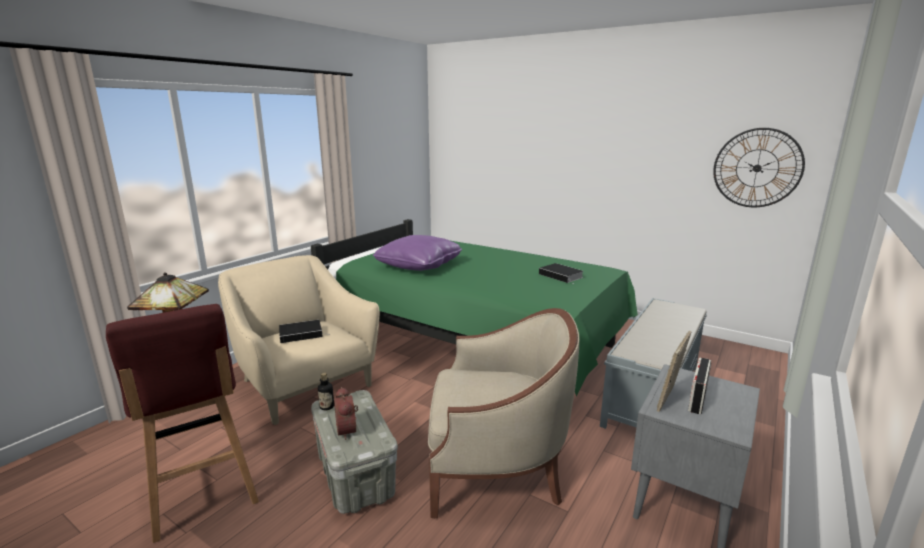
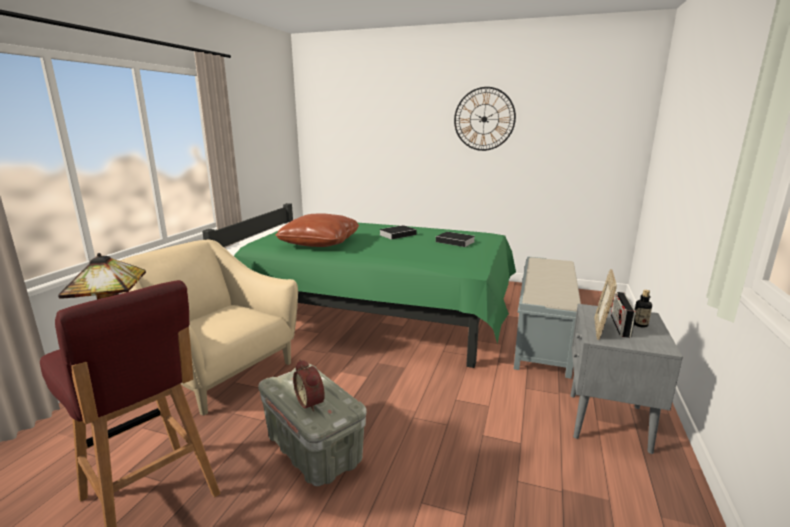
camera: 15 degrees left, 0 degrees up
(302, 334) = (218, 318): book -> book (398, 234)
(327, 407) = (277, 384): bottle -> bottle (640, 324)
(419, 265) = (320, 243): purple pillow -> brown pillow
(495, 466) = (441, 416): beige armchair -> none
(757, 168) = (596, 143): wall clock -> wall clock (484, 119)

